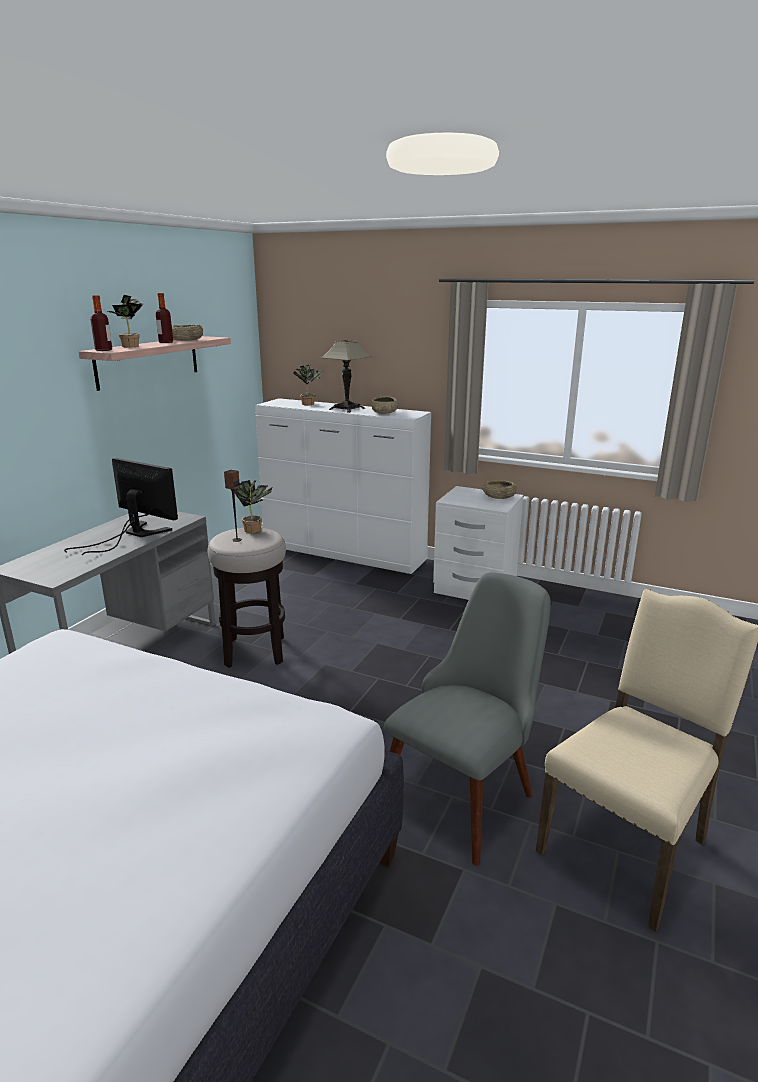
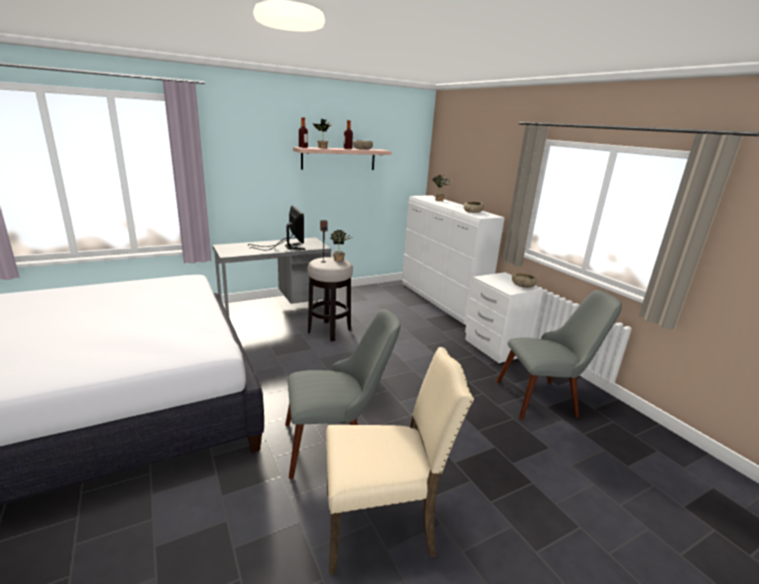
camera: 35 degrees right, 0 degrees up
(347, 409) = (454, 206): table lamp -> none
(586, 625) = (545, 398): none -> grey chair

